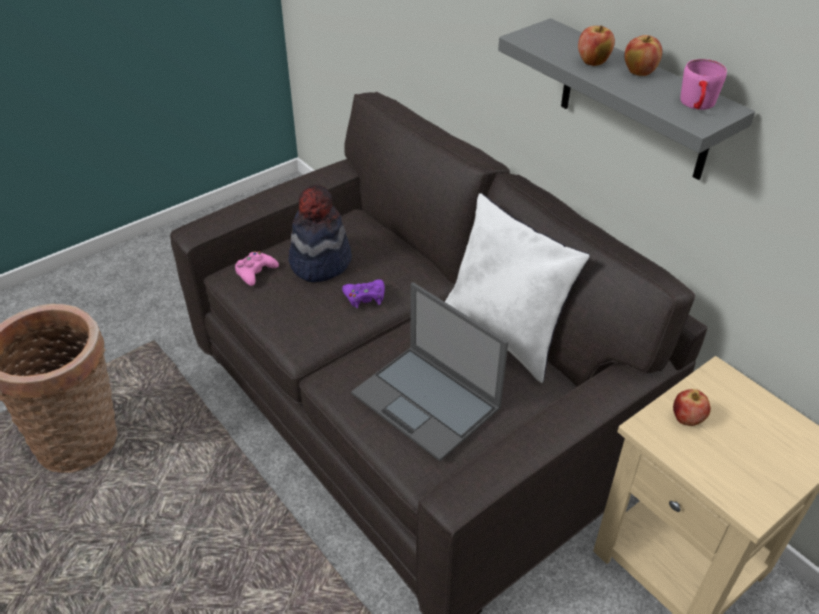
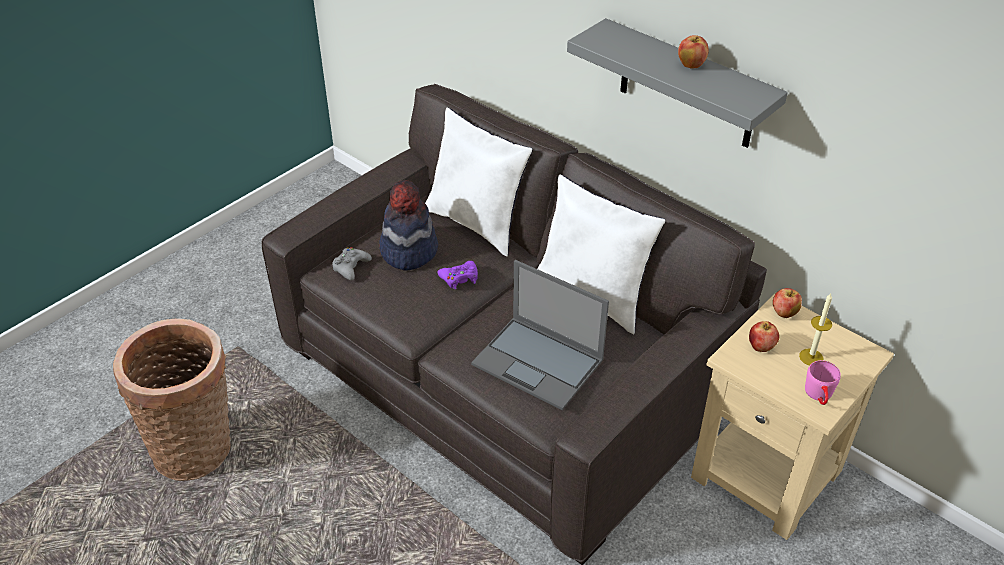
camera: 10 degrees left, 0 degrees up
(255, 272) = (351, 267): pink game controller -> grey game controller
(400, 242) = (477, 223): none -> white pillow
(592, 62) = (651, 59): apple -> apple (784, 313)
(697, 106) = (742, 91): pink mug -> pink mug (819, 396)
(747, 440) = (811, 357): none -> candle

